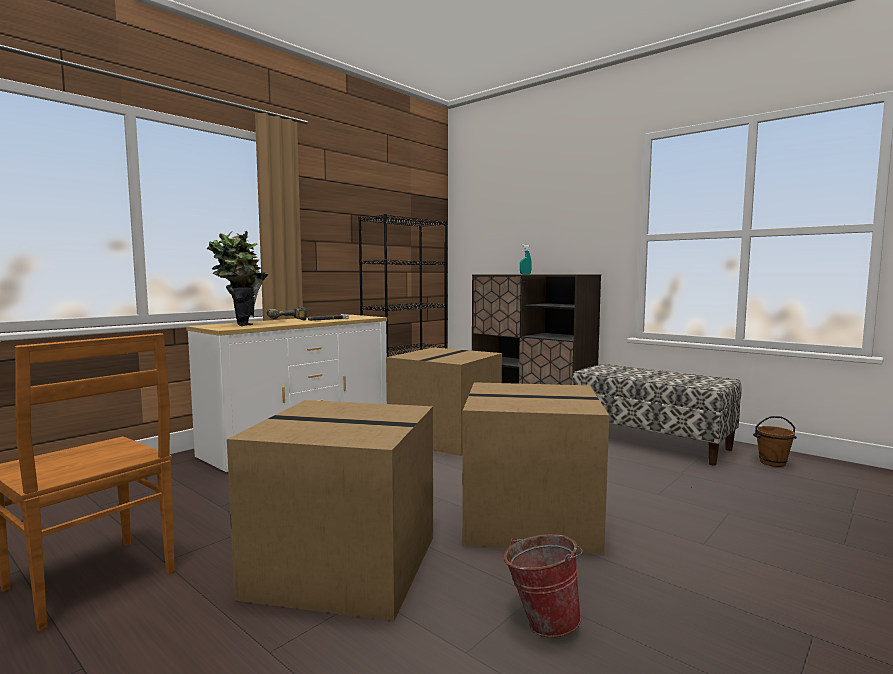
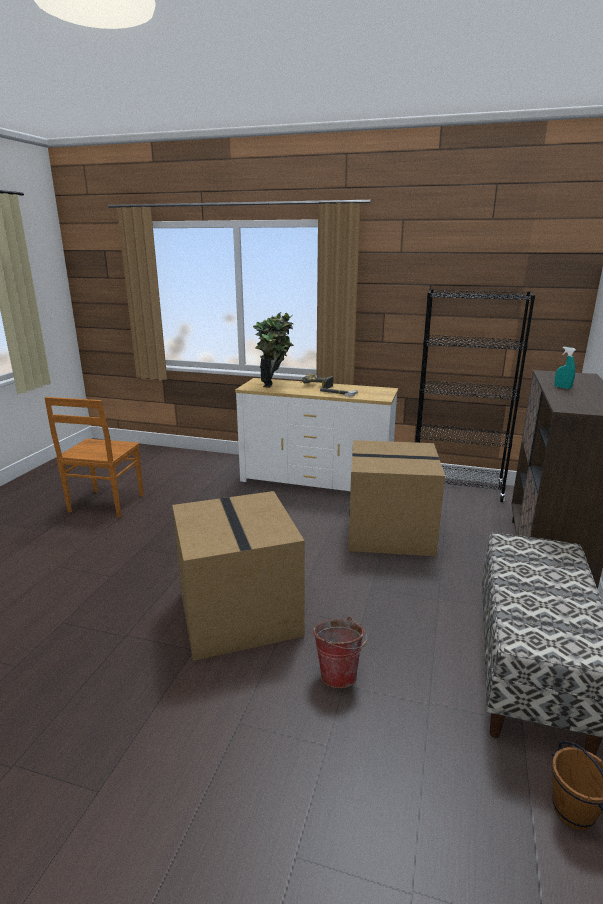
camera: 65 degrees right, 15 degrees up
(347, 564) = (141, 559): cardboard box -> none
(541, 622) = (94, 644): bucket -> bucket (339, 673)

